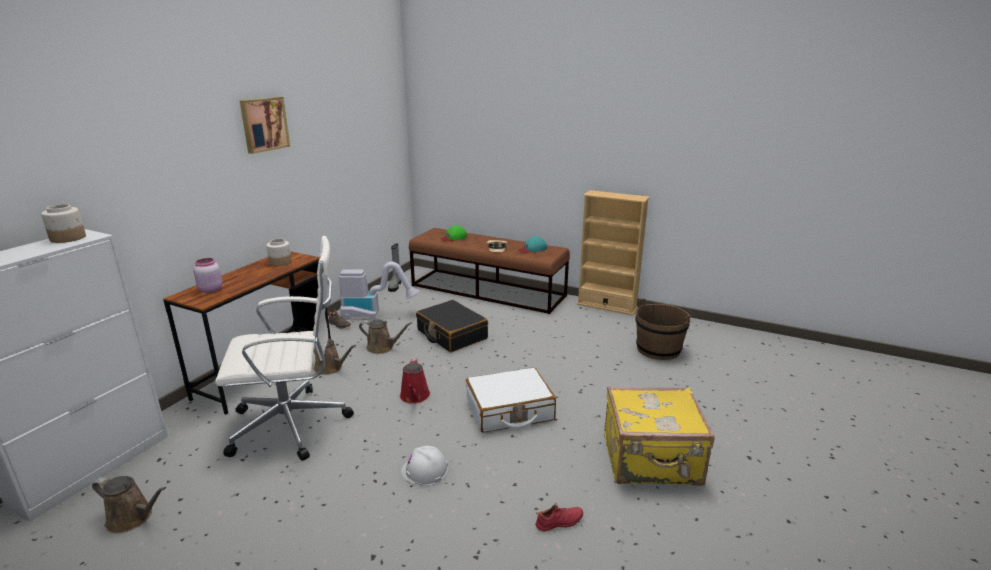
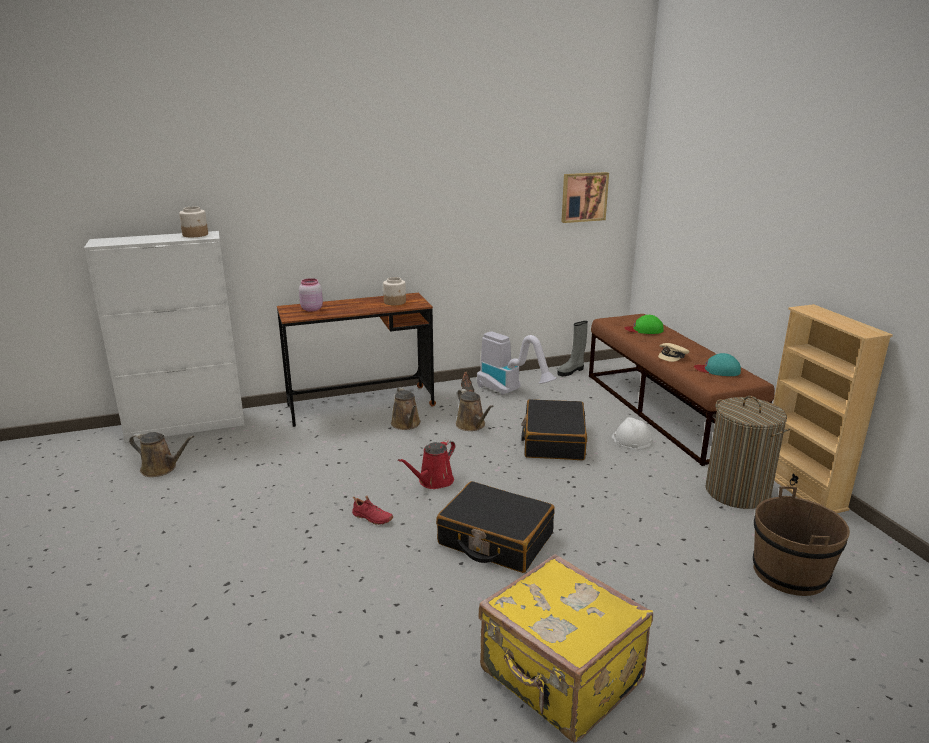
camera: 45 degrees right, 0 degrees up
(133, 518) = (161, 468): brown watering can -> brown watering can turned 45 degrees counterclockwise
(263, 124) = (418, 158): picture -> picture (583, 197)
(293, 425) = (319, 457): white office chair -> none
(425, 470) = (349, 546): white hard hat -> white hard hat (631, 439)
(509, 410) = (495, 539): white suitcase -> black suitcase
(559, 523) = (379, 662): red shoe -> red shoe (372, 518)
(584, 320) = (737, 492): none -> laundry basket

